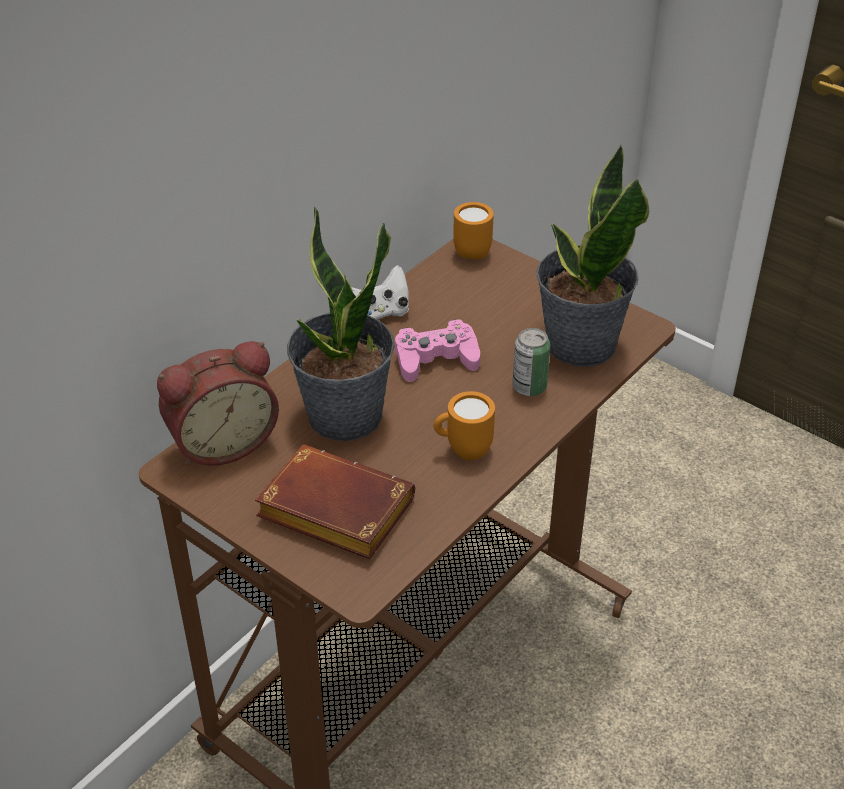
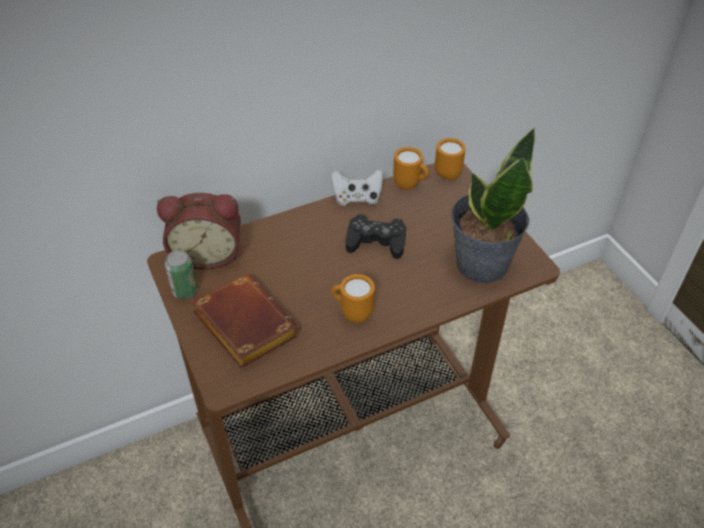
camera: 25 degrees right, 5 degrees up
(344, 416) = (292, 262): potted plant -> none
(434, 280) = (410, 185): none -> orange mug
(436, 359) = (376, 242): pink game controller -> black game controller
(529, 387) = (426, 283): can -> can (185, 291)

